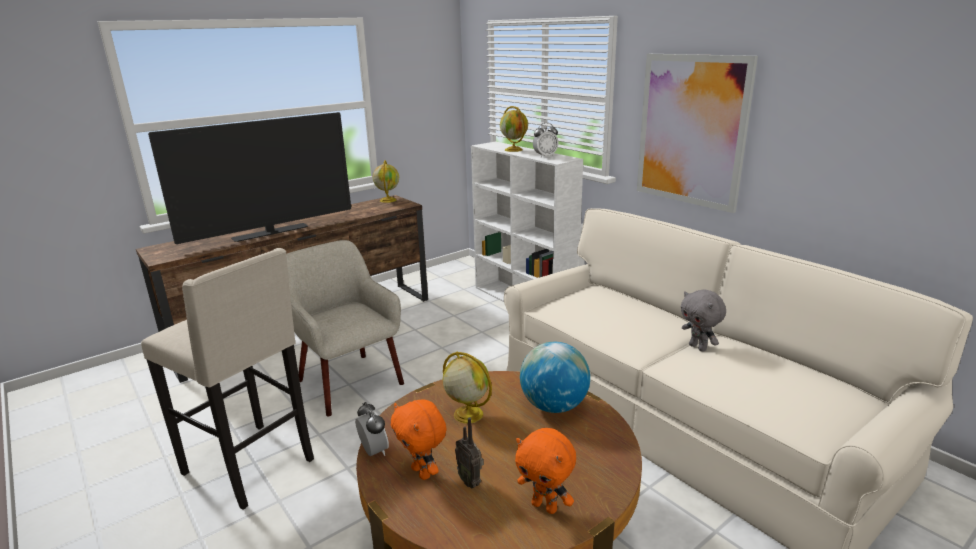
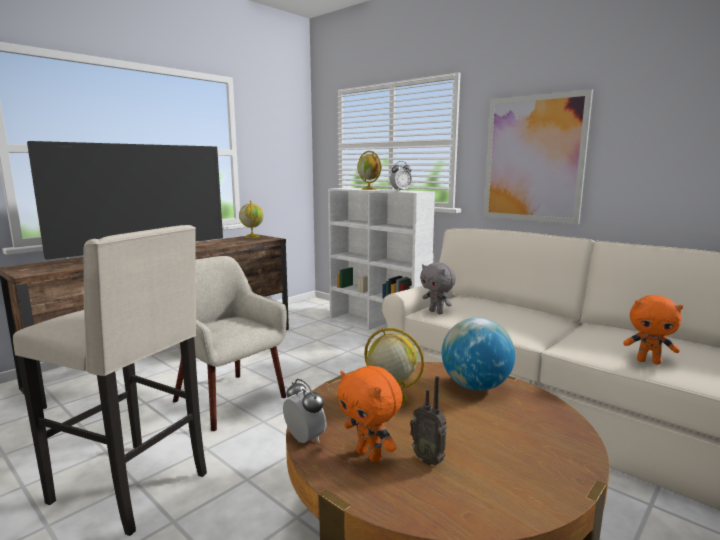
camera: 10 degrees left, 10 degrees down
(545, 506) = (524, 476): orange plush toy -> orange plush toy (648, 361)
(698, 347) = (581, 333): grey plush toy -> grey plush toy (436, 312)

